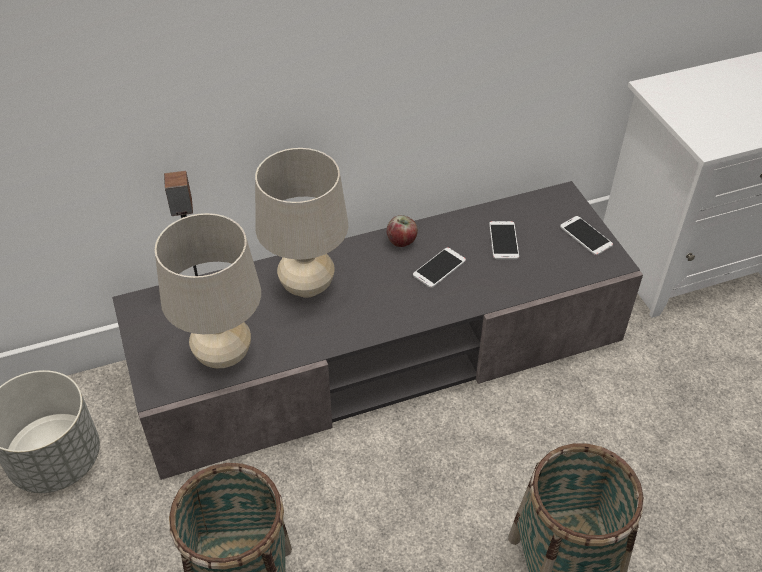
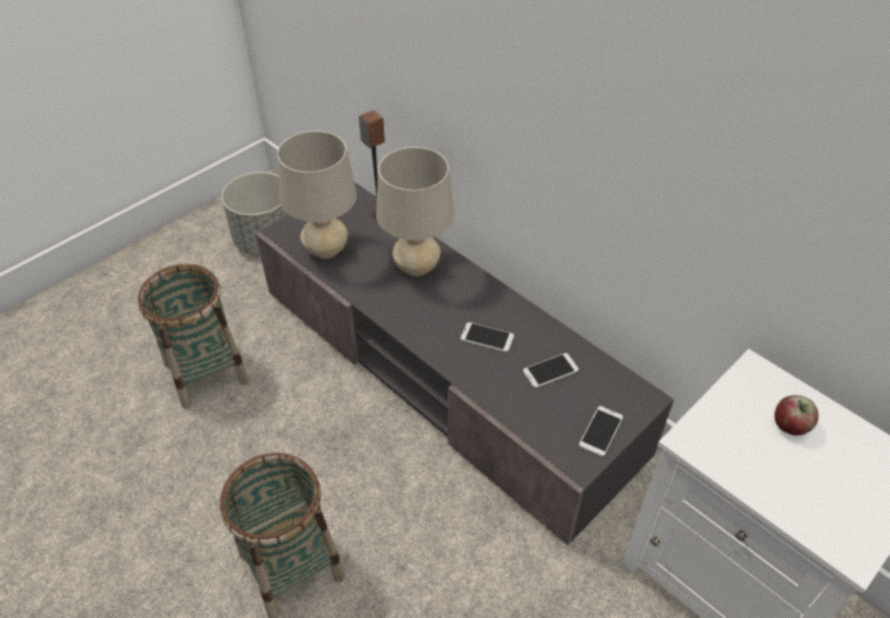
camera: 65 degrees right, 0 degrees up
(401, 241) = (502, 304): apple -> apple (790, 426)

